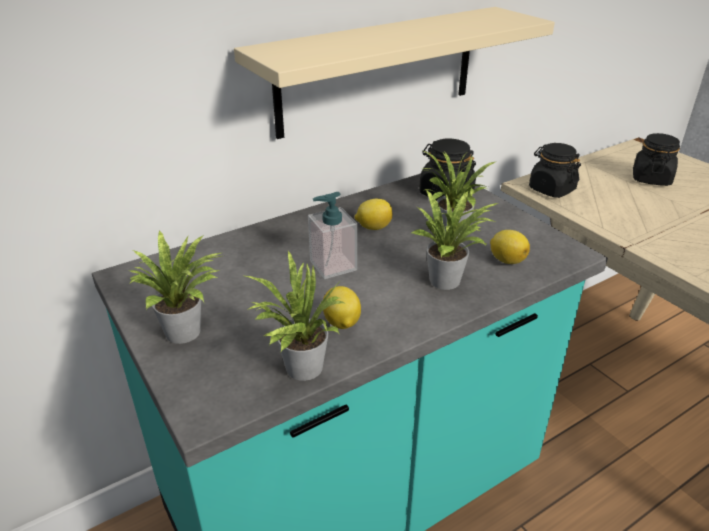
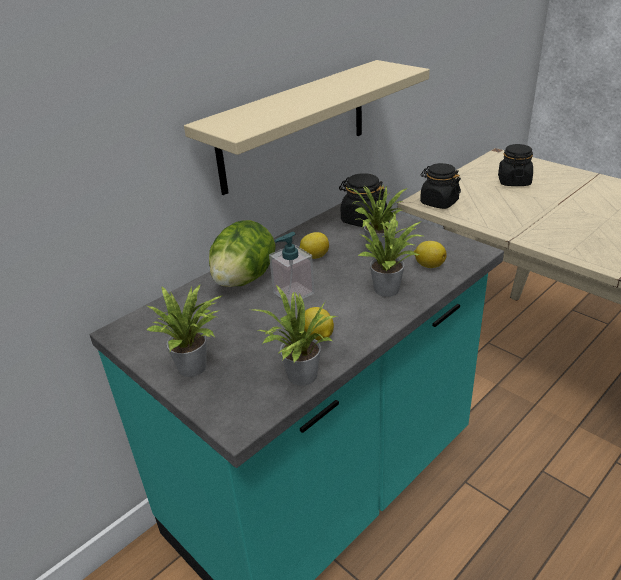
camera: 10 degrees left, 0 degrees up
(283, 240) = (244, 279): none -> lettuce

